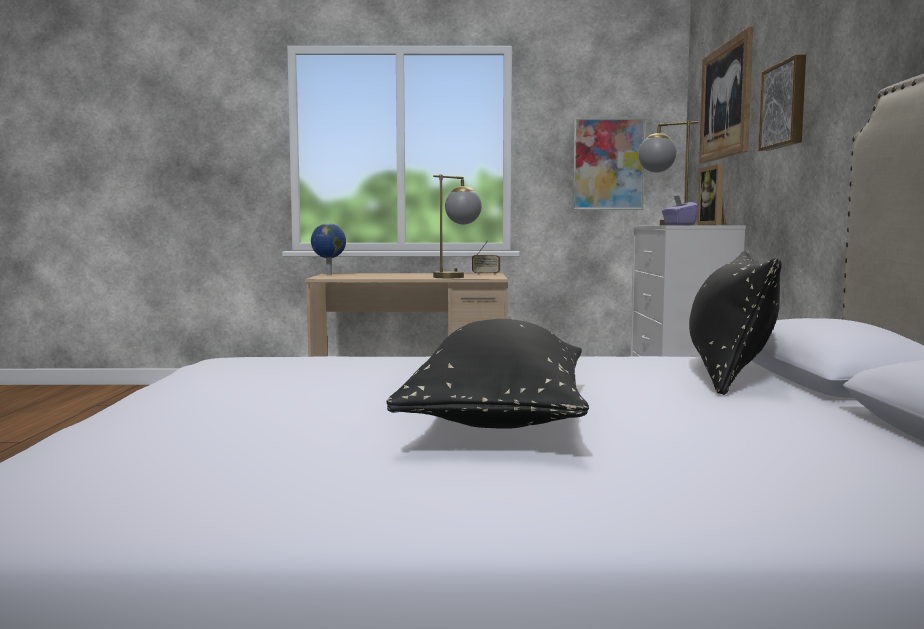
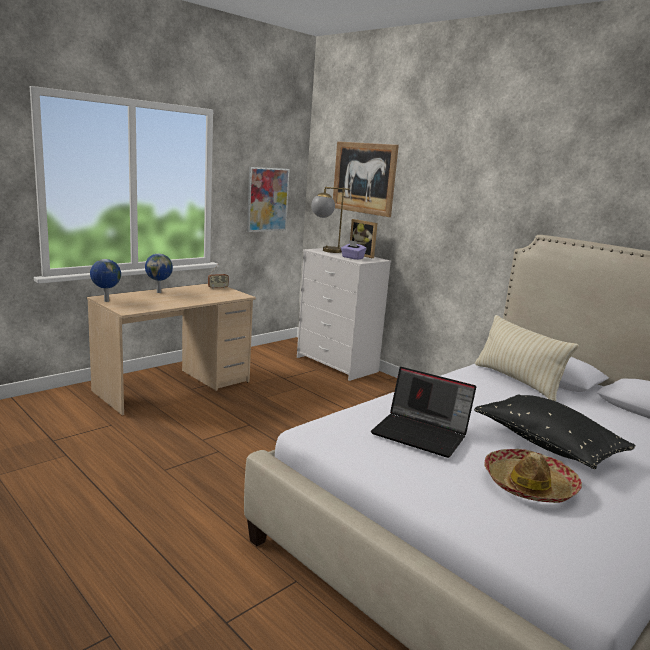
camera: 45 degrees left, 10 degrees up
(295, 433) = (528, 485): none -> hat
(329, 373) = (421, 434): none -> laptop
(405, 273) = (159, 292): none -> globe
(456, 276) = (214, 296): table lamp -> none
(729, 373) = (517, 381): black pillow -> beige pillow
(785, 105) = (433, 204): picture -> none

